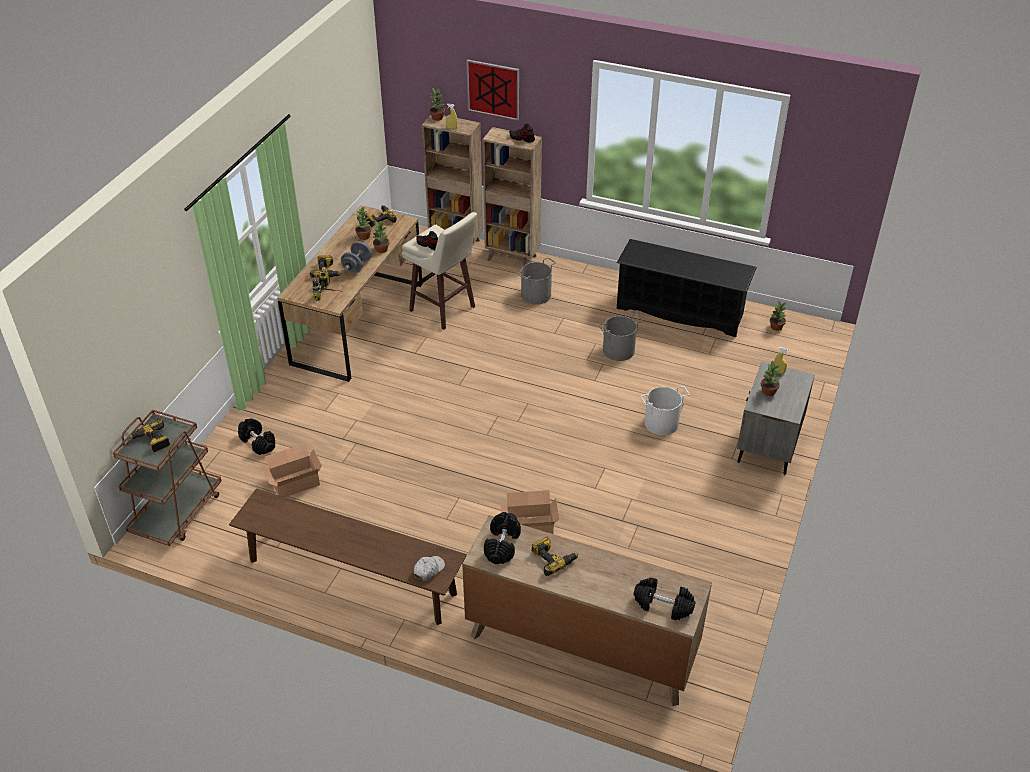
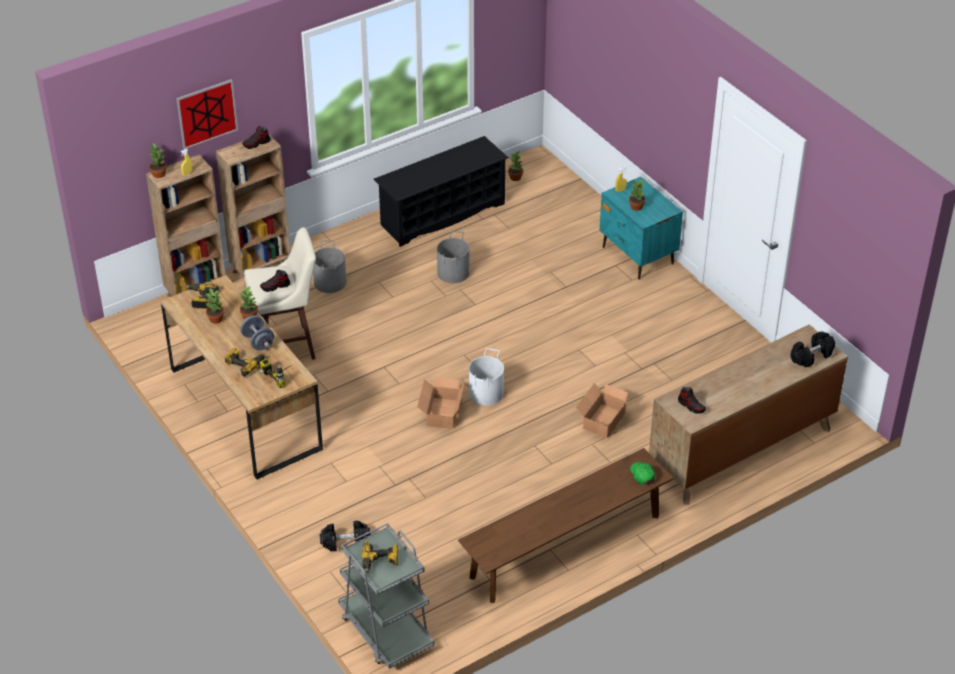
camera: 55 degrees left, 0 degrees up
(177, 512) = (386, 630): brown cart -> grey cart
(293, 482) = (420, 538): cardboard box -> cardboard box (441, 414)
(428, 570) = (642, 475): white cap -> green cap
(502, 545) = (691, 406): black dumbbell -> shoe
(553, 558) = (725, 387): power drill -> none
(661, 423) = (561, 294): white bucket -> white bucket (486, 393)
(767, 447) = (637, 256): grey nightstand -> turquoise nightstand

